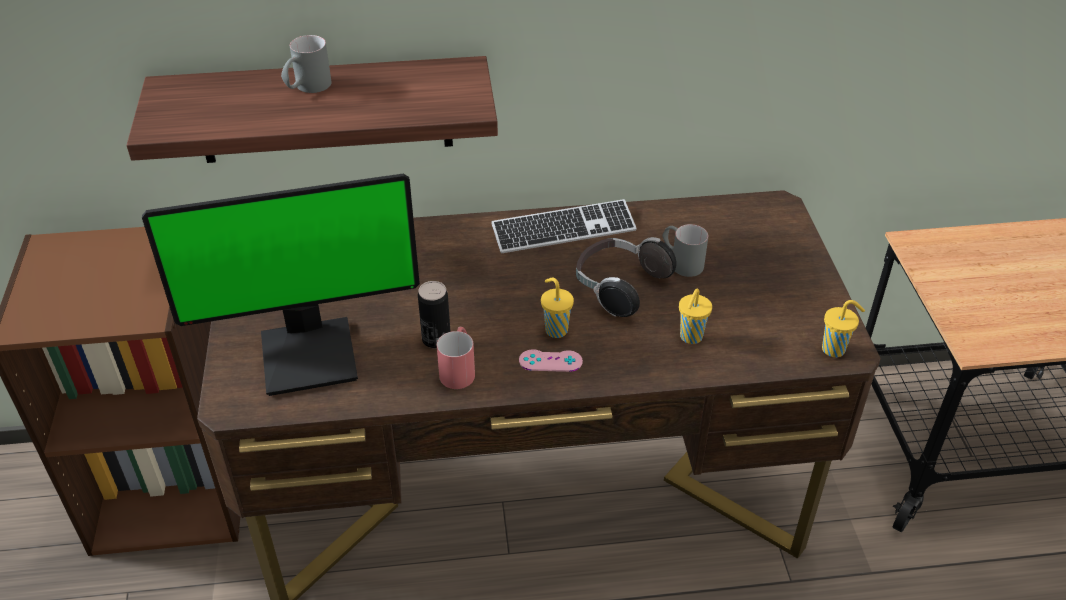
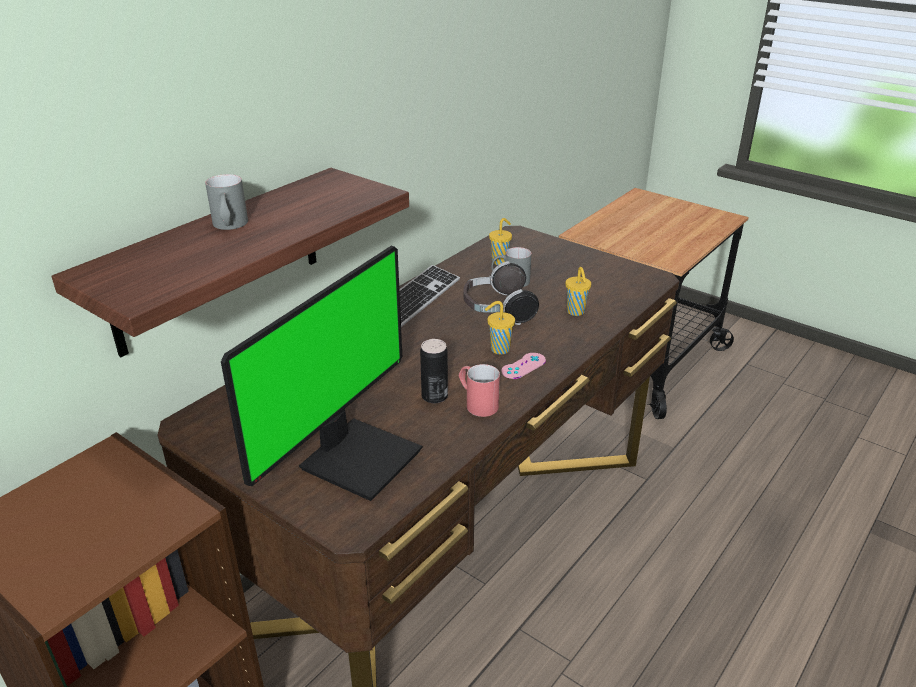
camera: 45 degrees left, 10 degrees down
(835, 349) = (649, 280): yellow cup -> yellow cup (500, 261)

